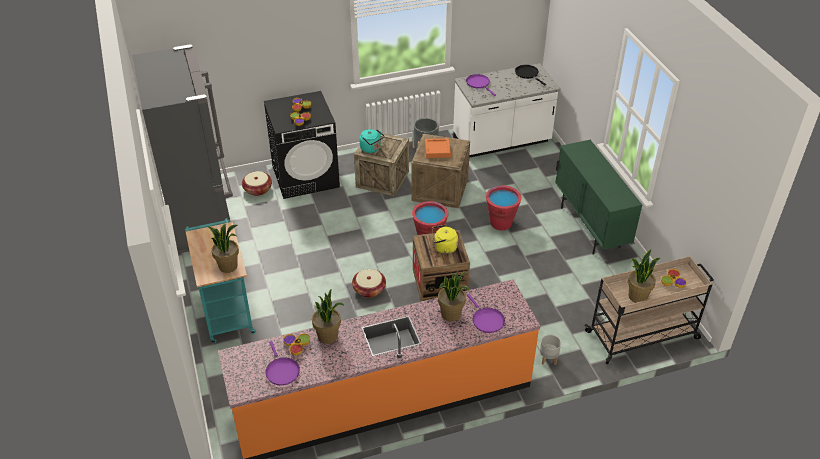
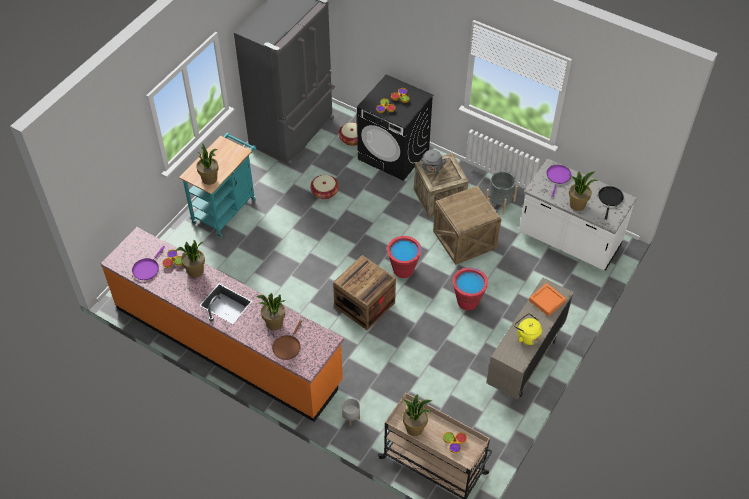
camera: 50 degrees right, 10 degrees up
(369, 289) = (318, 269): basket -> basket (324, 192)
(371, 149) = (431, 168): turquoise kettle -> grey kettle
(437, 150) = (465, 206): orange tray -> orange tray (547, 301)
(444, 248) = (367, 281): yellow kettle -> yellow kettle (526, 336)
(486, 320) = (287, 346): purple frying pan -> brown frying pan
(515, 90) = (577, 204): none -> potted plant
(590, 227) = (524, 363): green cabinet -> beige cabinet

